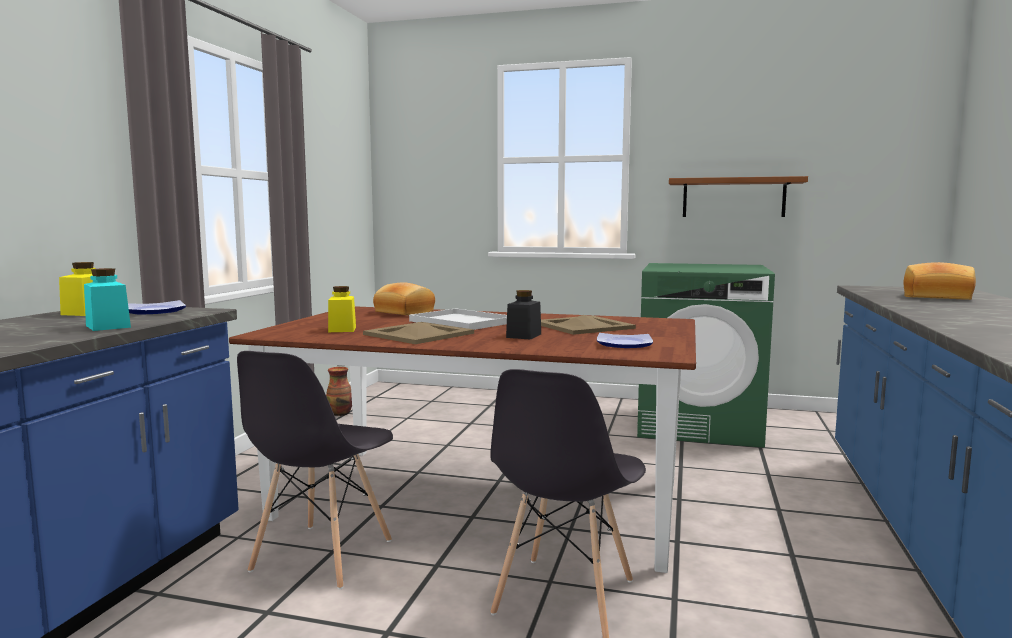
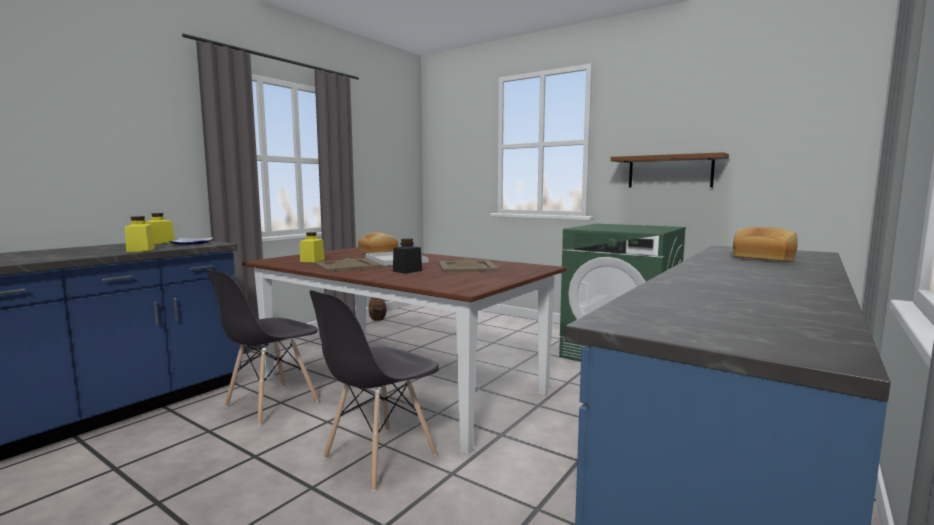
camera: 20 degrees right, 0 degrees up
(108, 326) = (140, 250): turquoise jar -> yellow jar
(625, 344) = (458, 281): plate -> none

